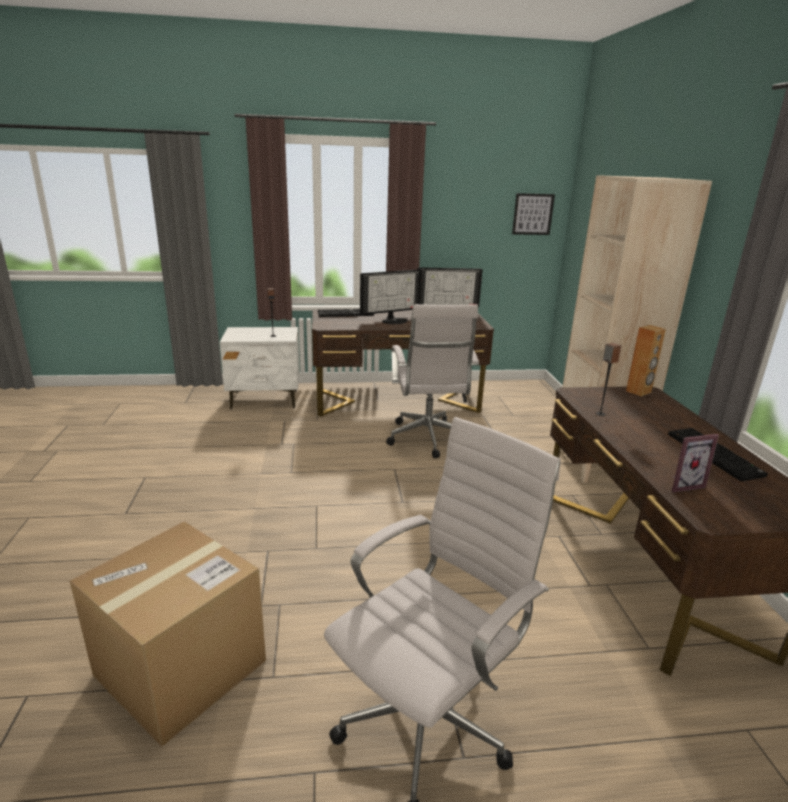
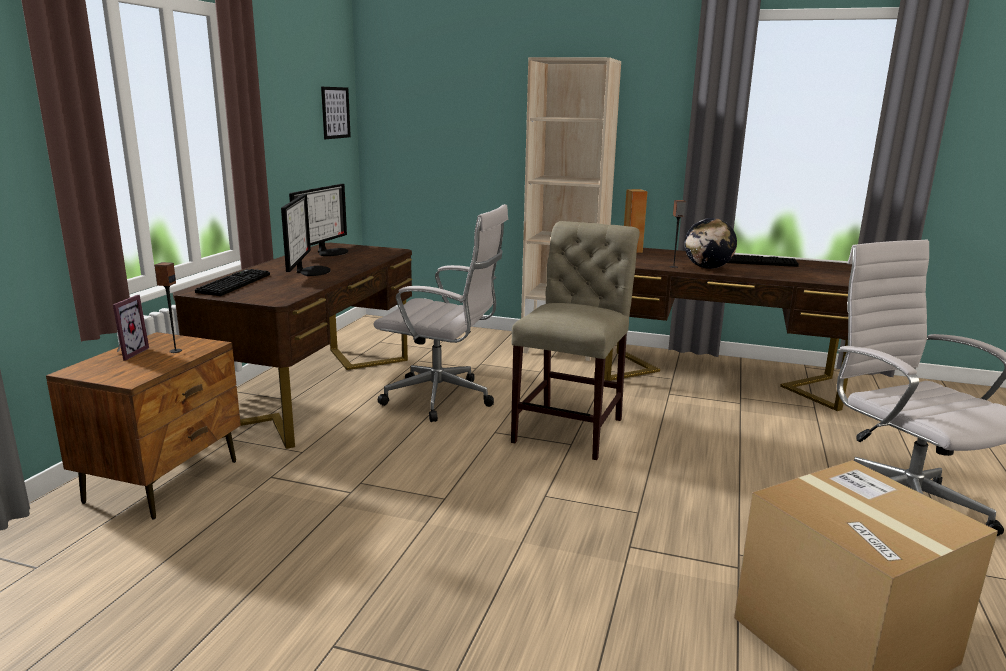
camera: 65 degrees left, 5 degrees down
(265, 400) = (164, 480): white nightstand -> brown nightstand
(432, 497) = (572, 427): none -> beige chair
(627, 429) = (707, 268): none -> globe
(681, 484) = (802, 277): picture frame -> picture frame (127, 353)

